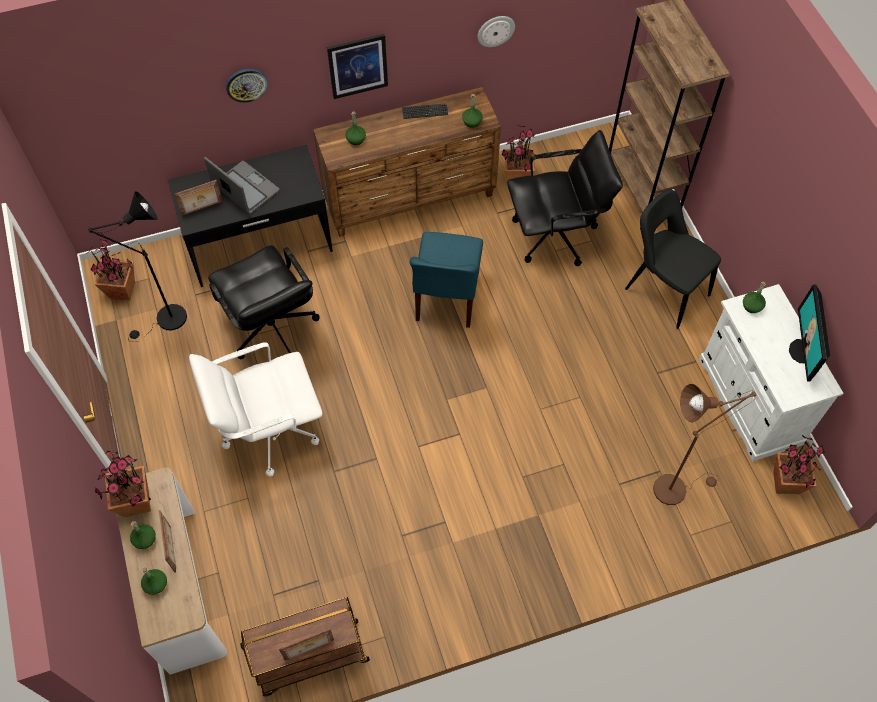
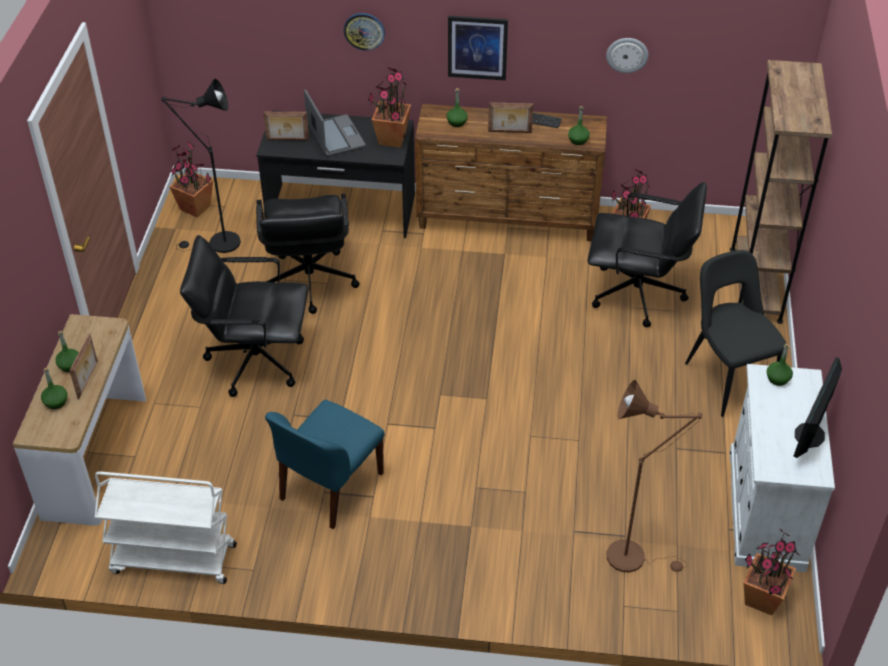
camera: 25 degrees right, 15 degrees down
(135, 502) = (81, 335): potted plant -> potted plant (391, 139)
(269, 430) = (255, 360): white office chair -> black office chair
(309, 650) = (159, 517): picture frame -> picture frame (509, 132)
(310, 658) = (172, 559): brown cart -> white cart
(447, 297) = (493, 310): blue chair -> blue chair (329, 488)

